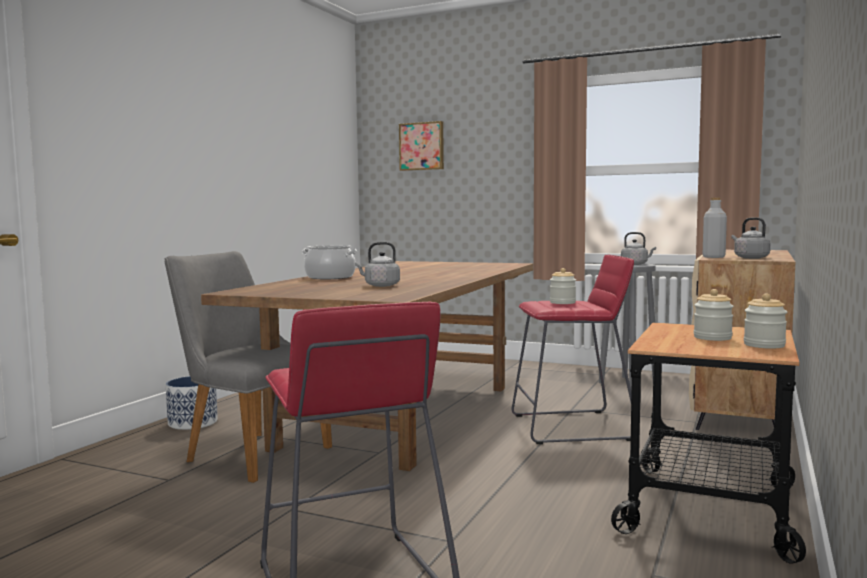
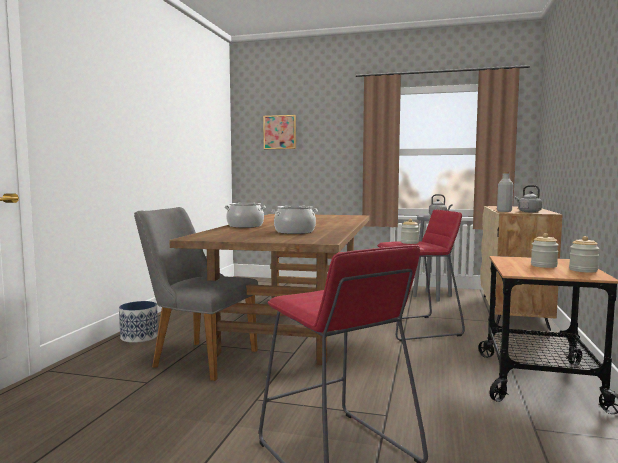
camera: 10 degrees left, 0 degrees up
(380, 285) = (294, 232): grey kettle -> cooking pot

